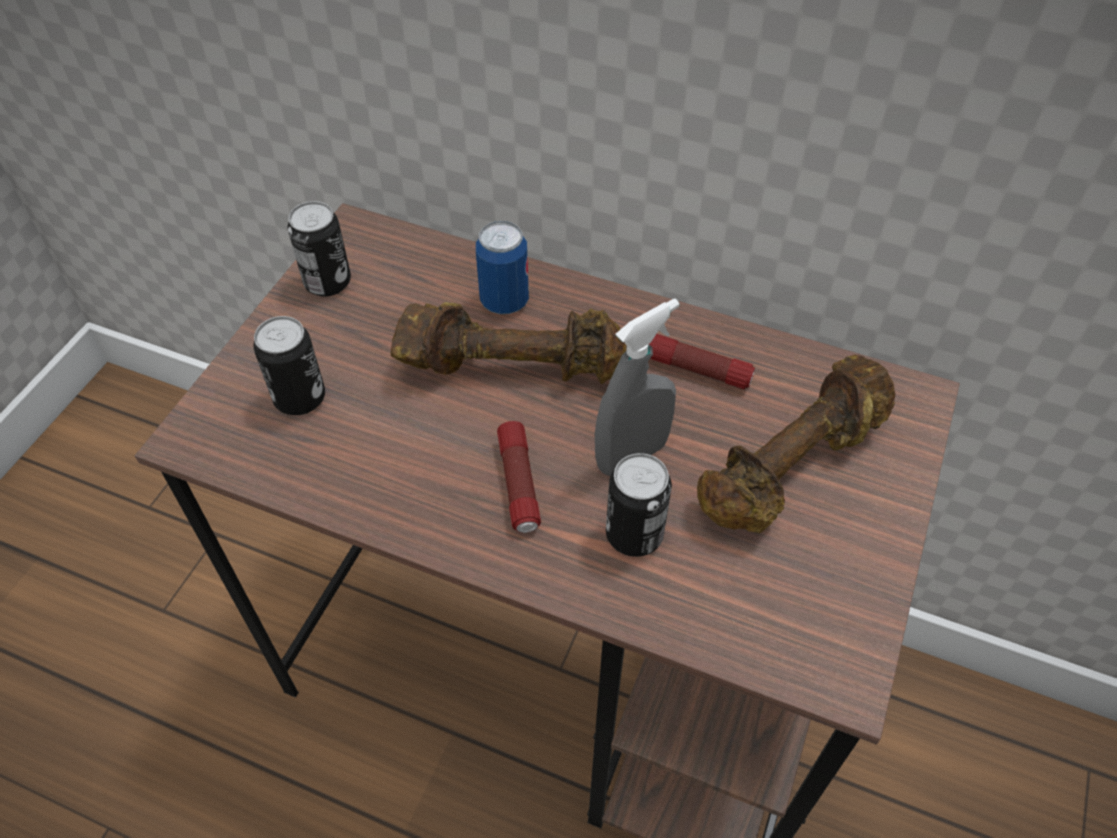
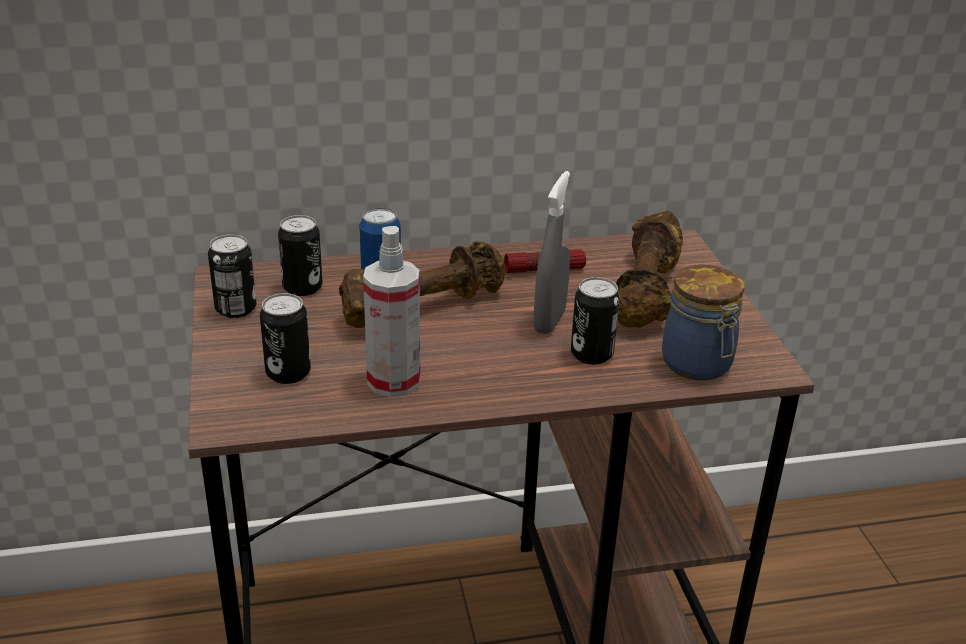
camera: 35 degrees left, 20 degrees down
(388, 463) = (393, 381): none -> spray bottle
(414, 280) = (302, 287): none -> can
(519, 484) = (495, 359): flashlight -> none
(749, 622) = (698, 365): none -> jar

